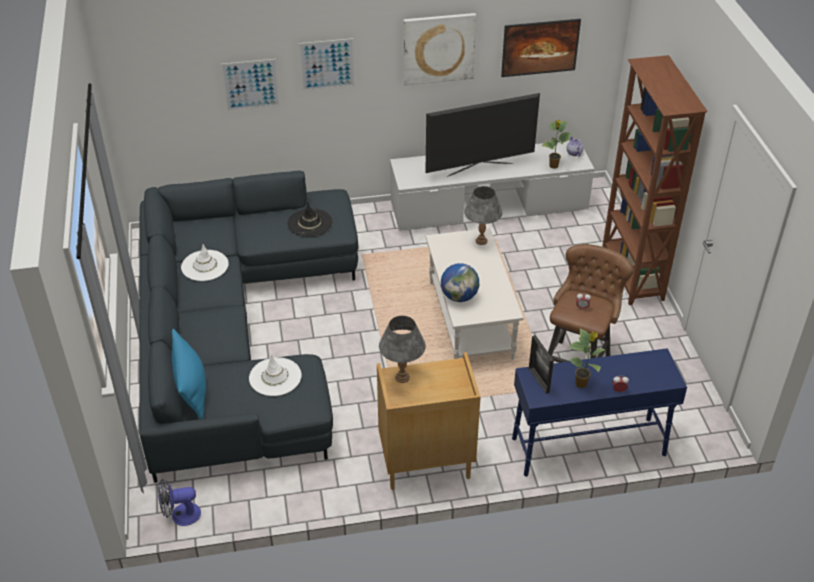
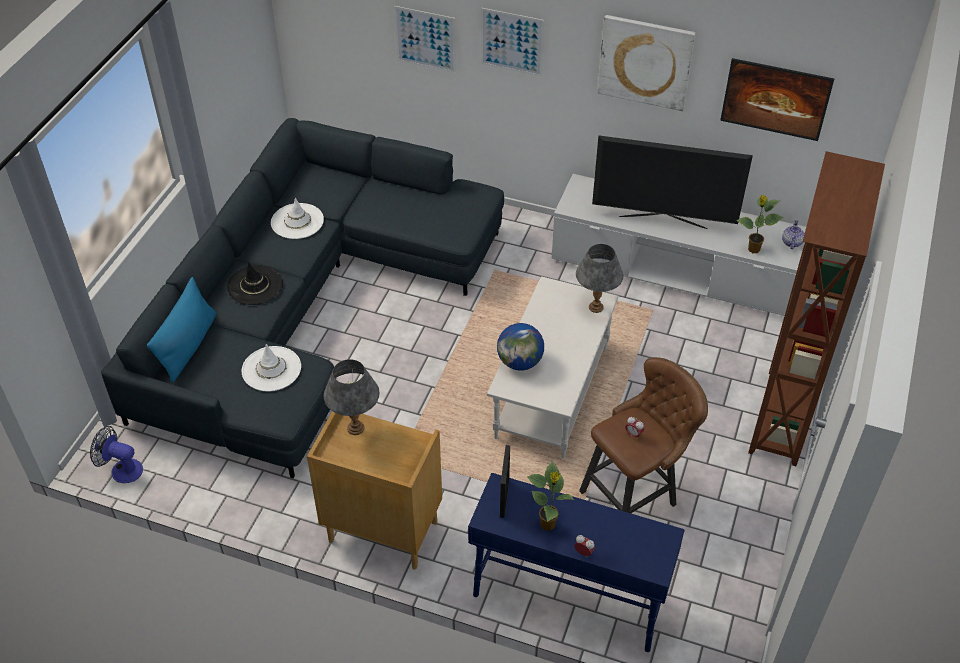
camera: 30 degrees right, 5 degrees up
(310, 223) = (434, 215): black hat -> black hat (255, 285)

